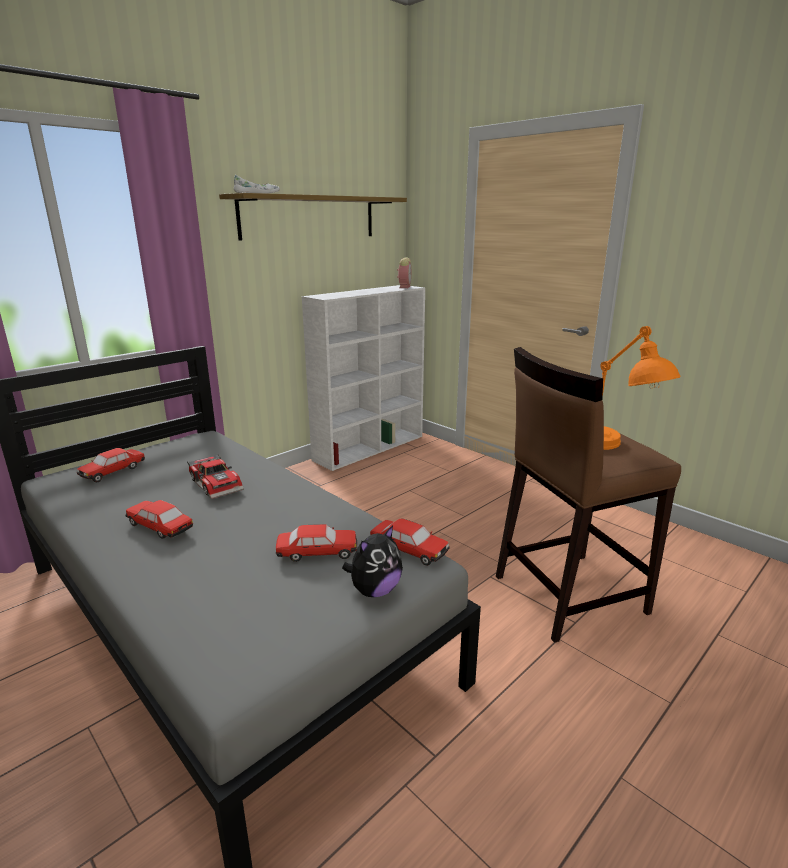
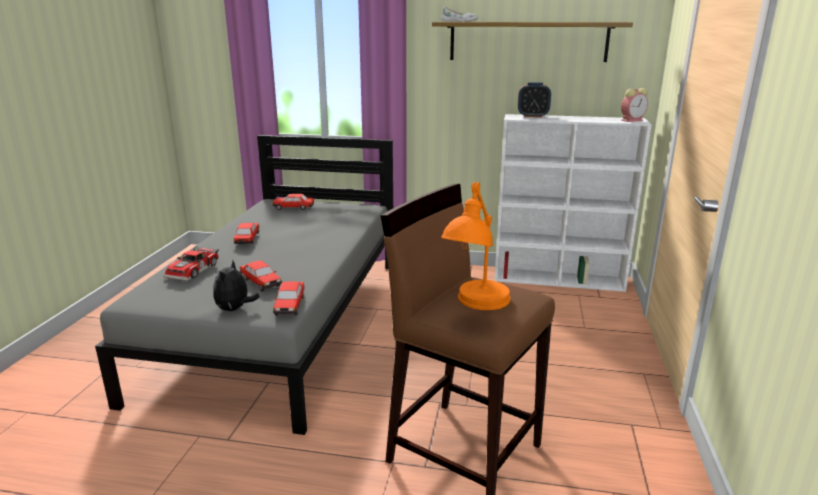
camera: 55 degrees right, 0 degrees up
(218, 483) = (309, 231): toy car -> toy car (194, 270)
(332, 294) = (532, 116): none -> alarm clock
(374, 590) = (235, 309): plush toy -> plush toy turned 90 degrees clockwise

